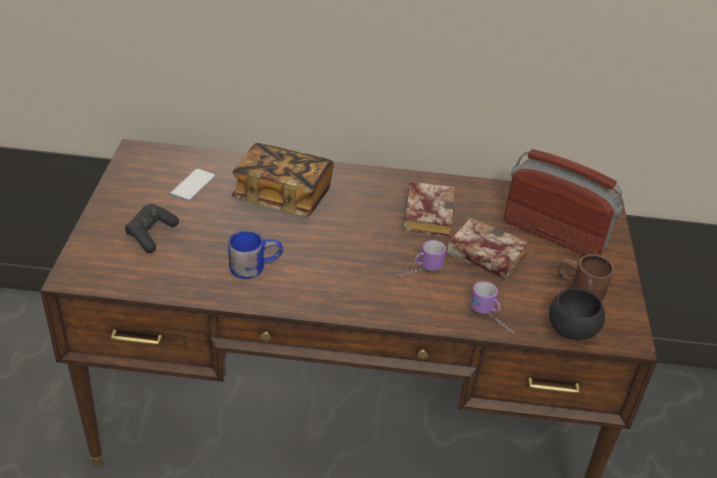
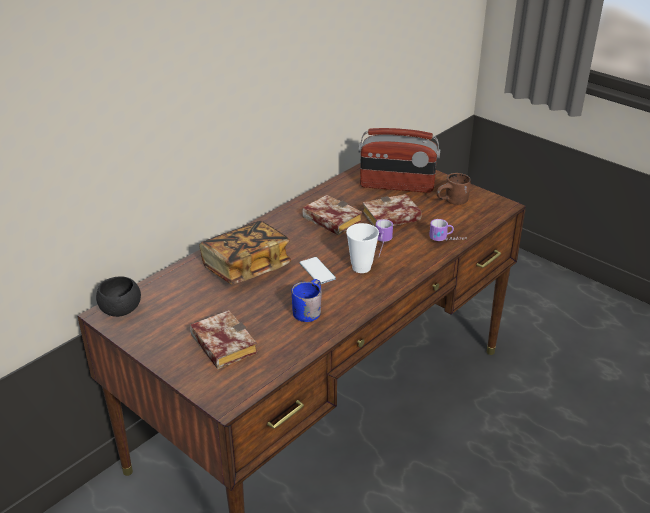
camera: 50 degrees left, 5 degrees down
(151, 235) = (220, 344): black game controller -> book
(192, 185) = (184, 302): phone -> phone (317, 271)
(364, 273) = (361, 267): none -> cup
(554, 233) = (397, 186): radio -> radio turned 150 degrees counterclockwise
(571, 329) = (480, 219): black bowl -> black bowl (120, 310)

